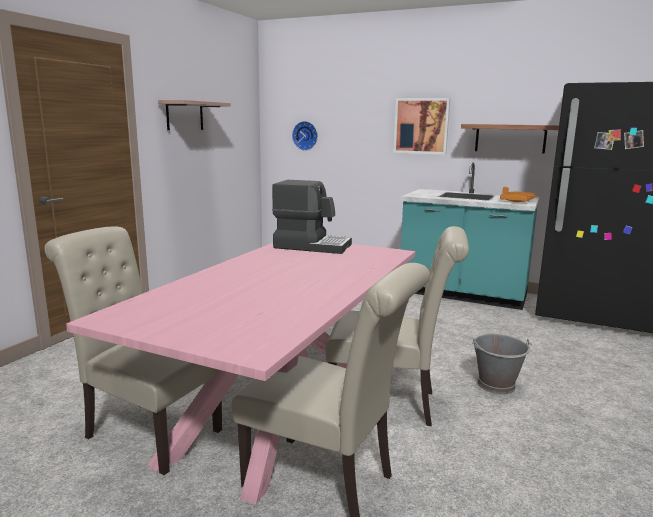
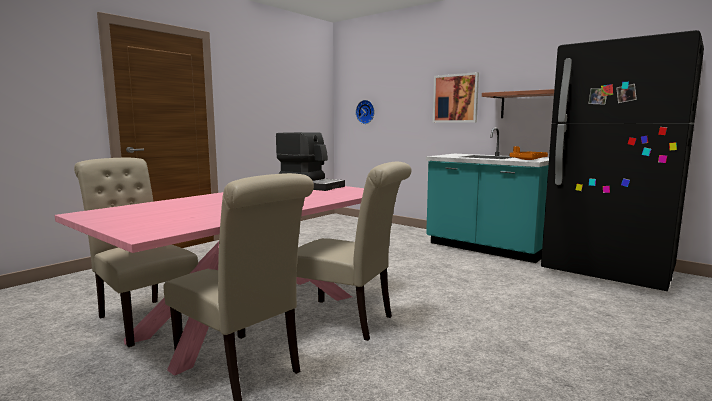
camera: 15 degrees right, 5 degrees down
(184, 115) = (258, 94): shelf -> none
(497, 385) = (457, 317): grey bucket -> none

